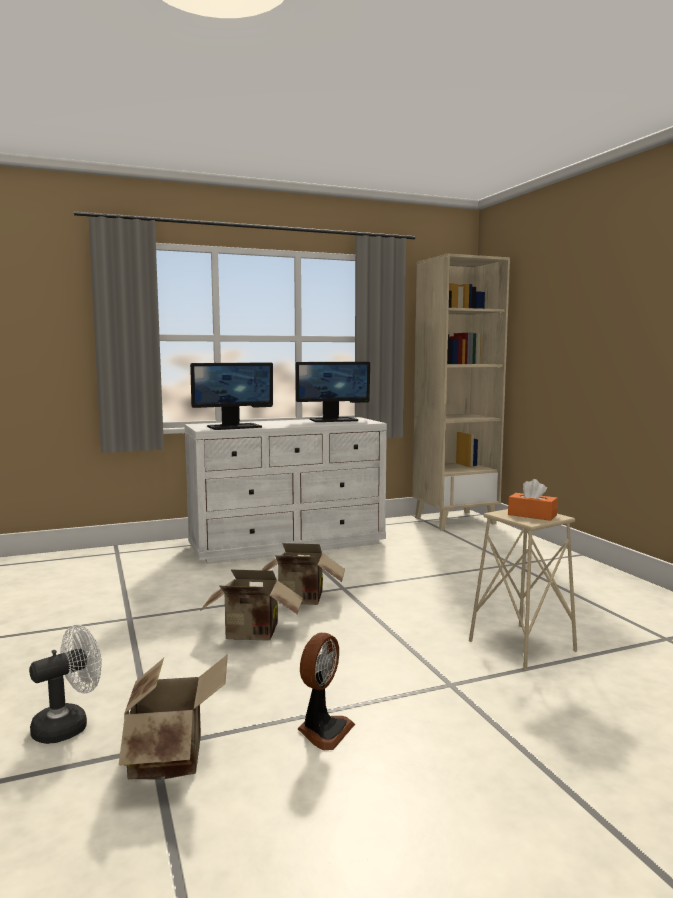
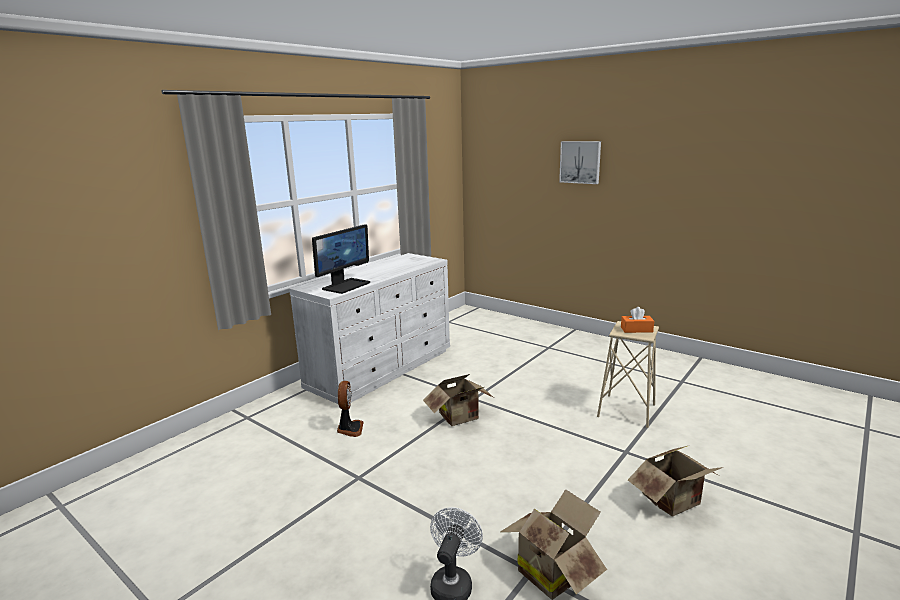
camera: 30 degrees left, 10 degrees up
(253, 634) = (468, 458): cardboard box -> cardboard box (675, 502)
(323, 730) = (605, 512): fan -> fan (349, 429)
(333, 420) = (399, 261): monitor -> none
(455, 520) = (468, 317): beige bookcase -> none
(592, 309) = (580, 162): none -> picture

